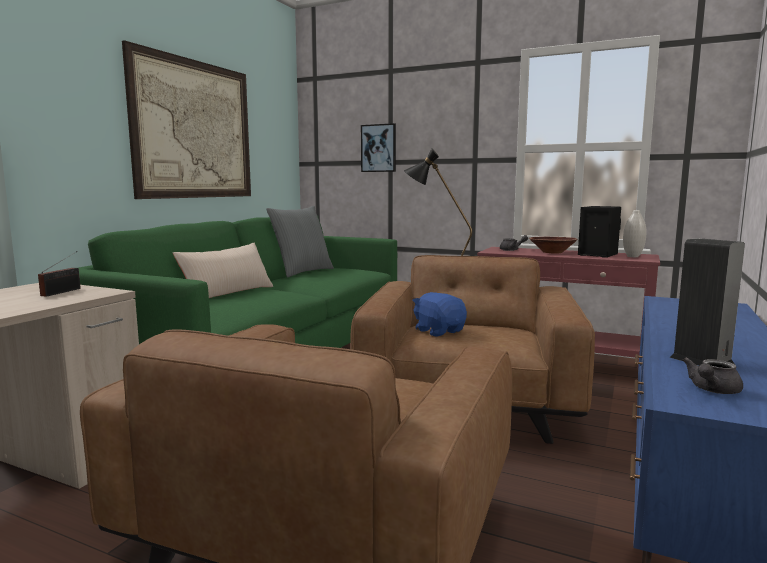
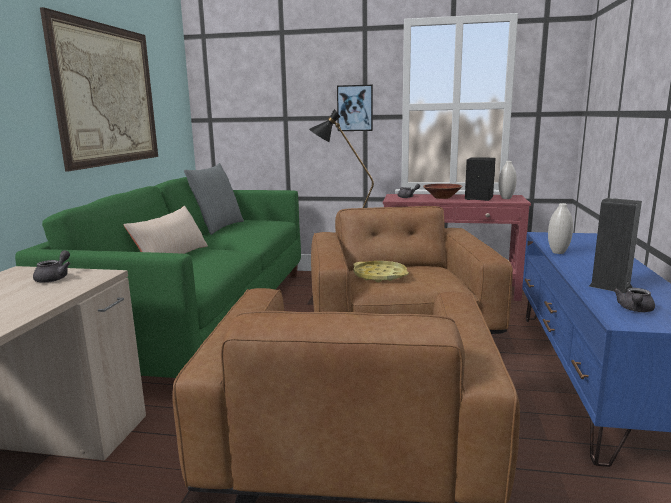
camera: 15 degrees left, 5 degrees up
(63, 291) = (55, 278): radio -> grey teapot
(378, 148) = (273, 105): picture -> picture (355, 108)
(439, 331) = (380, 276): blue plush toy -> yellow tray
(664, 319) = (558, 252): none -> white vase

